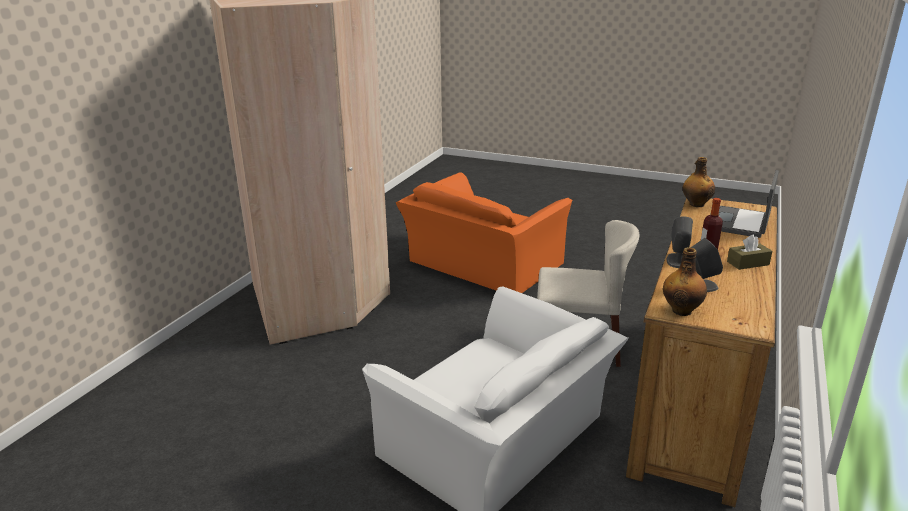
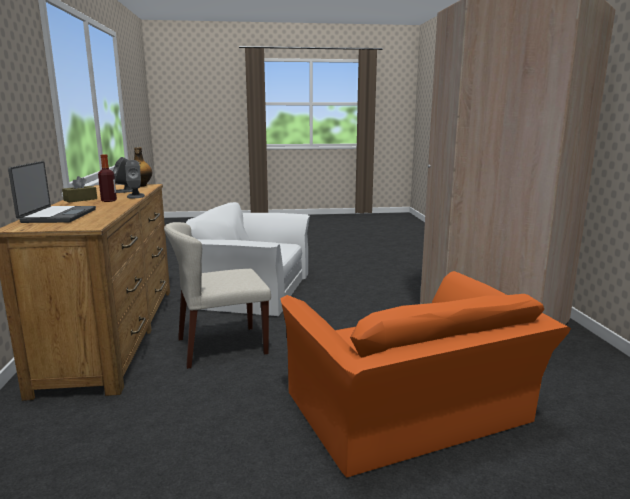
camera: 150 degrees right, 10 degrees down
(482, 264) = (411, 412): orange armchair -> orange armchair turned 150 degrees clockwise
(696, 204) = (96, 223): bottle -> none

